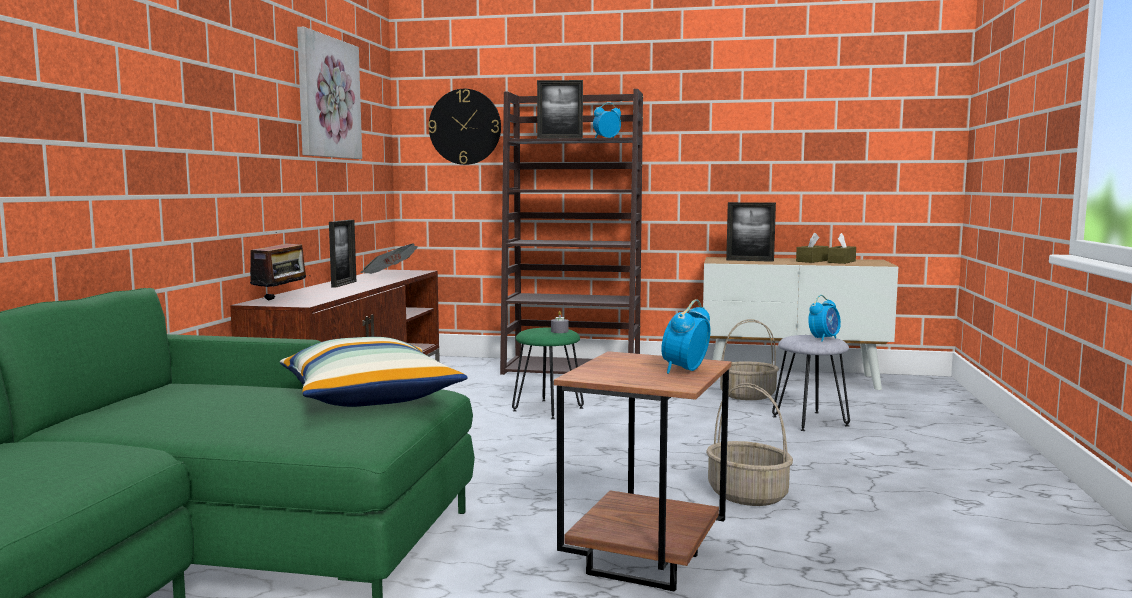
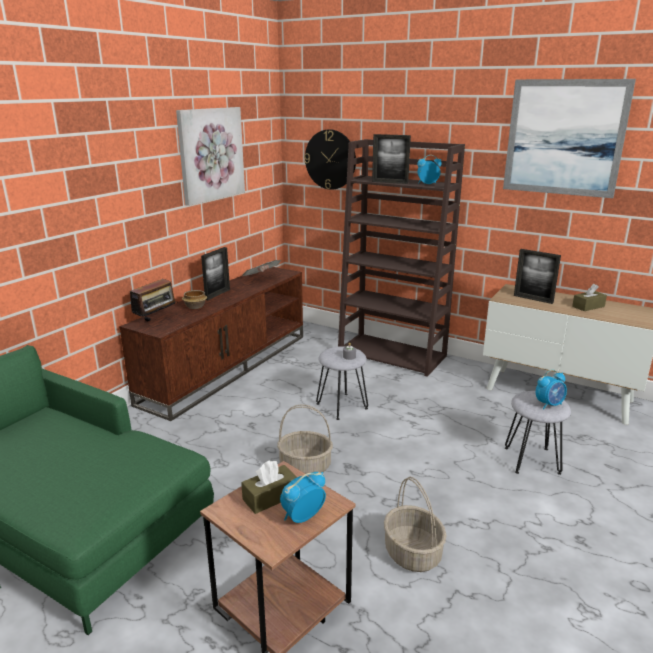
camera: 20 degrees right, 15 degrees up
(324, 291) = (194, 306): none -> bowl
(370, 397) = (126, 463): pillow -> none
(548, 409) = (342, 406): green stool -> grey stool
(748, 395) = (504, 413): basket -> basket (306, 466)
(754, 81) = (564, 138): none -> picture
(841, 262) = (614, 312): brown tissue box -> brown tissue box (270, 497)

